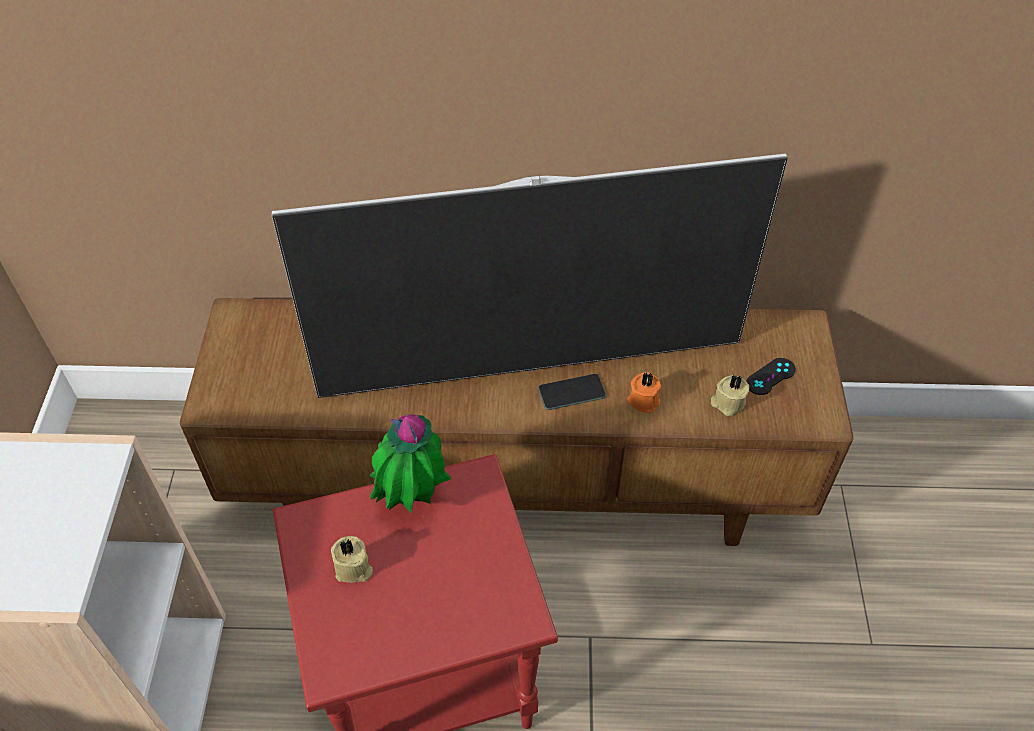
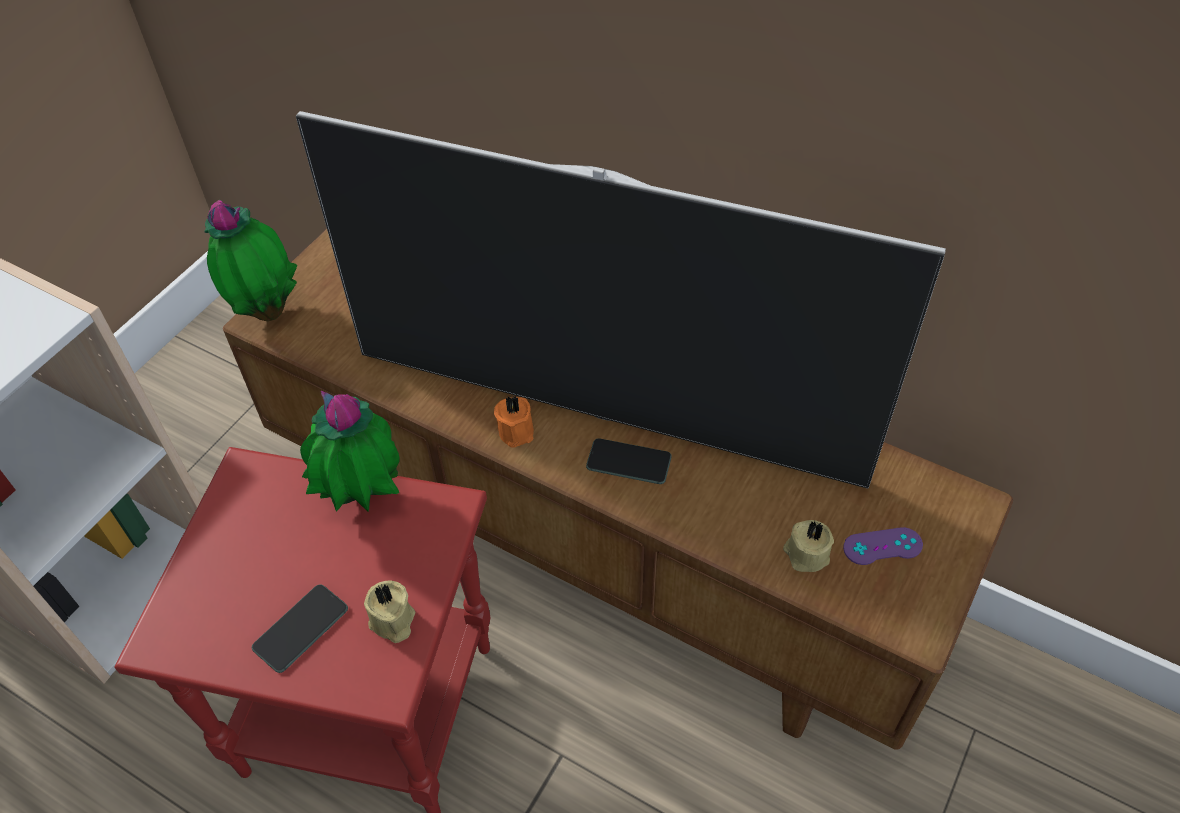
camera: 30 degrees right, 0 degrees up
(210, 396) = (267, 311): none -> potted plant
(353, 569) = (257, 545): beige candle -> beige candle (392, 622)
(432, 610) = (301, 628): none -> phone
(644, 399) = (706, 506): orange candle -> orange candle (517, 430)
(770, 376) = (882, 546): black game controller -> purple game controller

